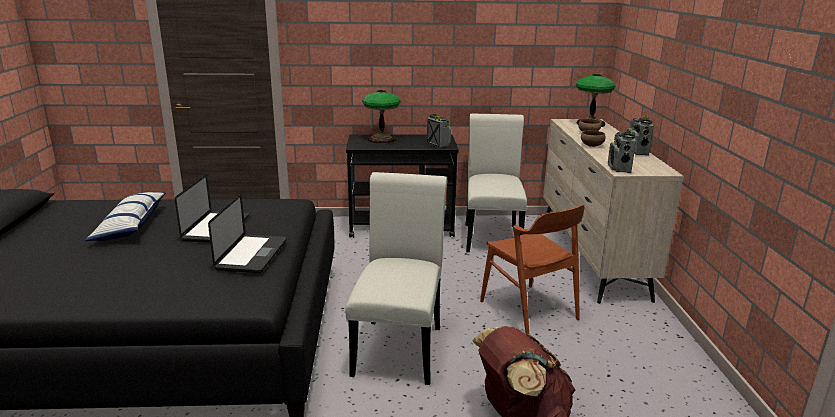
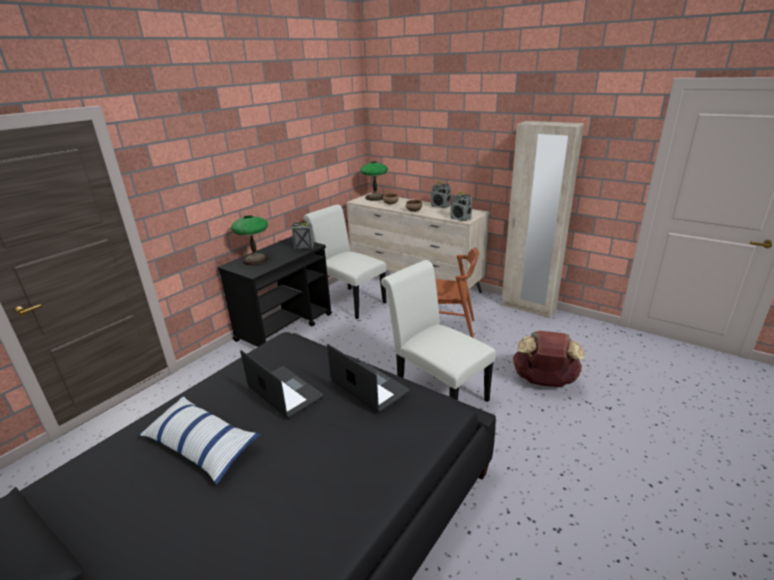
camera: 50 degrees left, 5 degrees up
(683, 350) = (528, 308): none -> beige wardrobe

